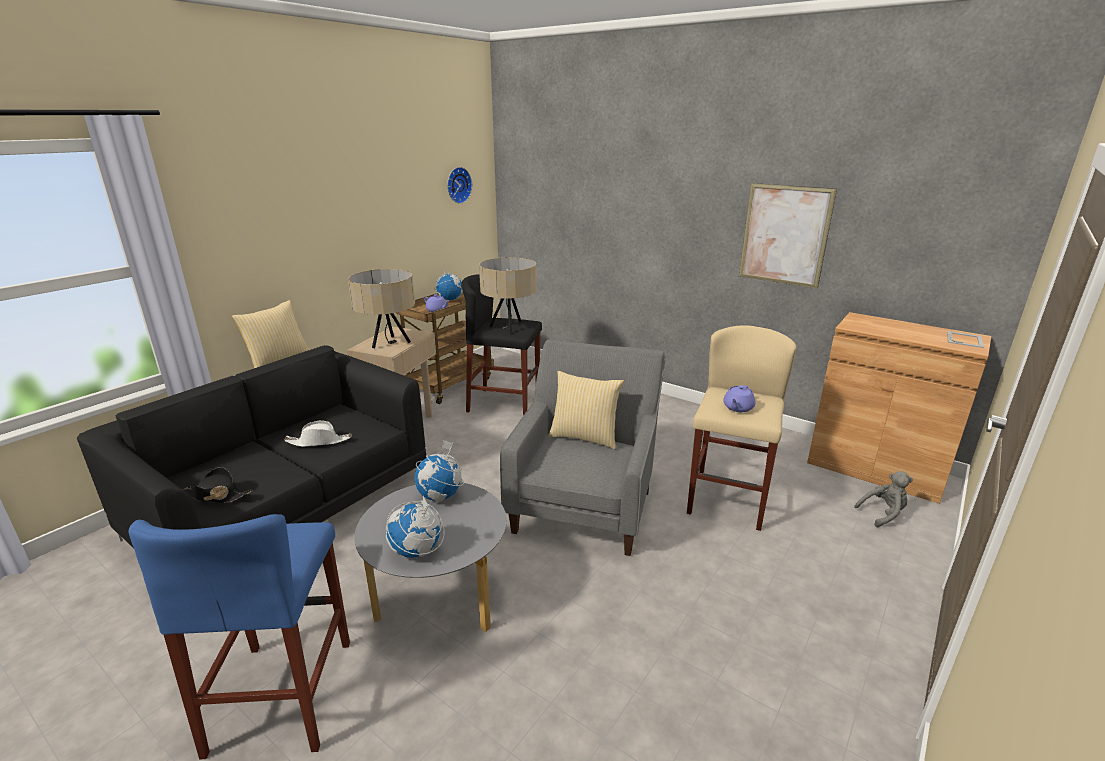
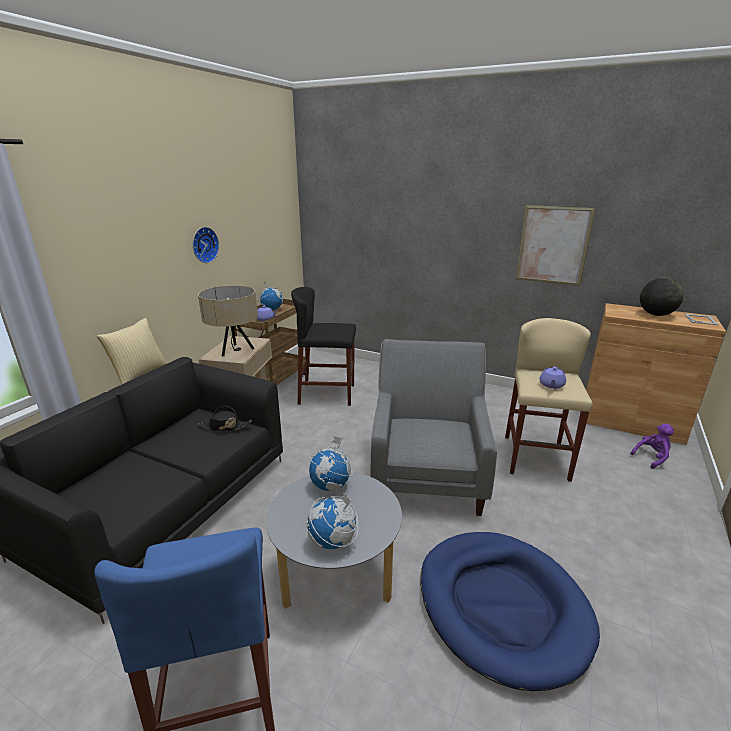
camera: 10 degrees left, 0 degrees up
(217, 495) = (113, 508): black hat -> black hat (224, 426)
(319, 441) = (194, 445): white hat -> none
(457, 185) = (272, 212): wall clock -> wall clock (203, 244)
(509, 326) = (332, 329): beige table lamp -> none
(585, 437) = (427, 419): pillow -> none
(611, 654) = (501, 606): none -> blue dog bed
(883, 514) = (652, 457): grey plush toy -> purple plush toy
(906, 330) = (656, 315): none -> globe

